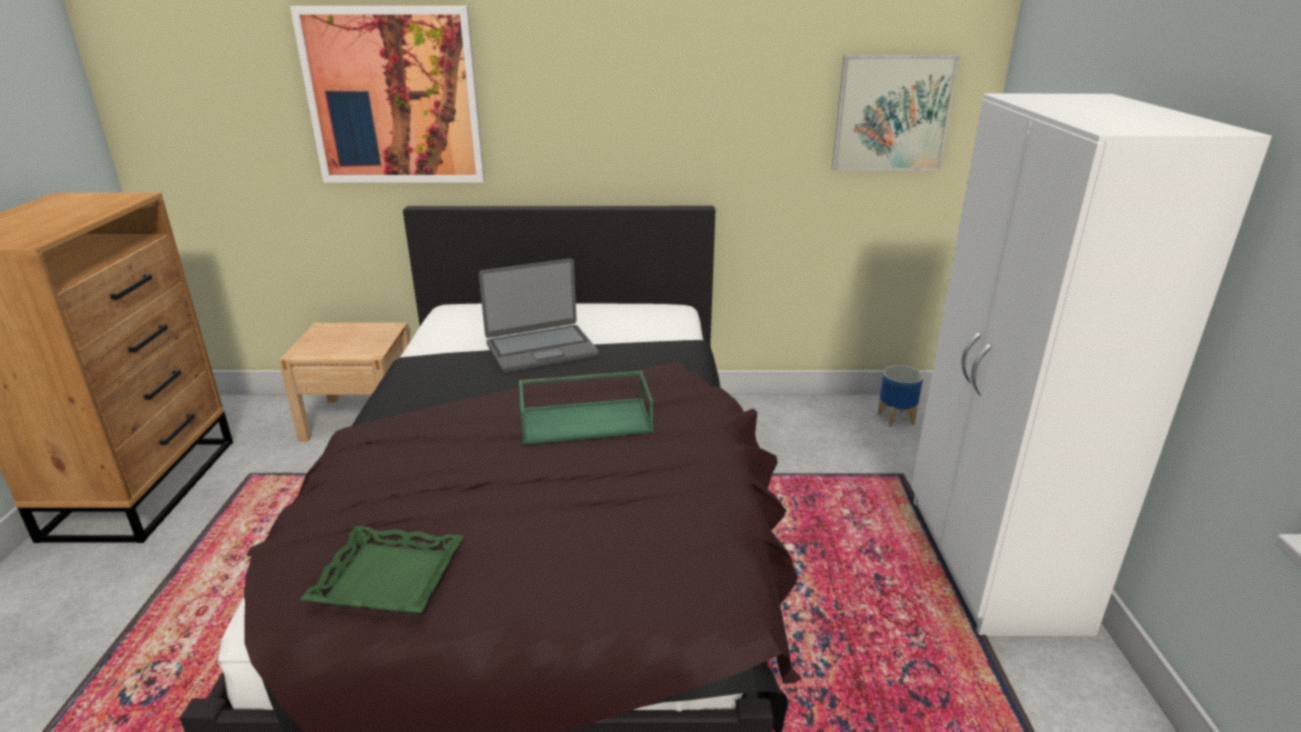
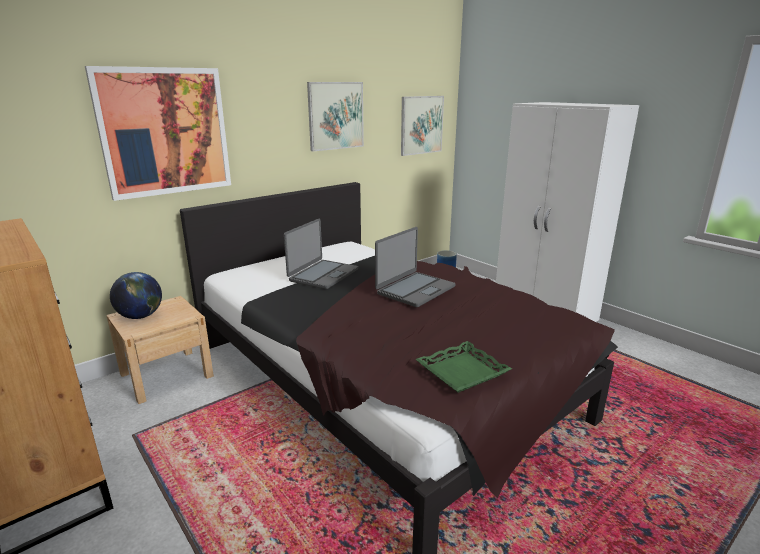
camera: 40 degrees left, 5 degrees down
(333, 336) = (141, 316): none -> globe
(587, 420) = (415, 290): green tray -> laptop
(684, 86) = (336, 116): none -> picture

